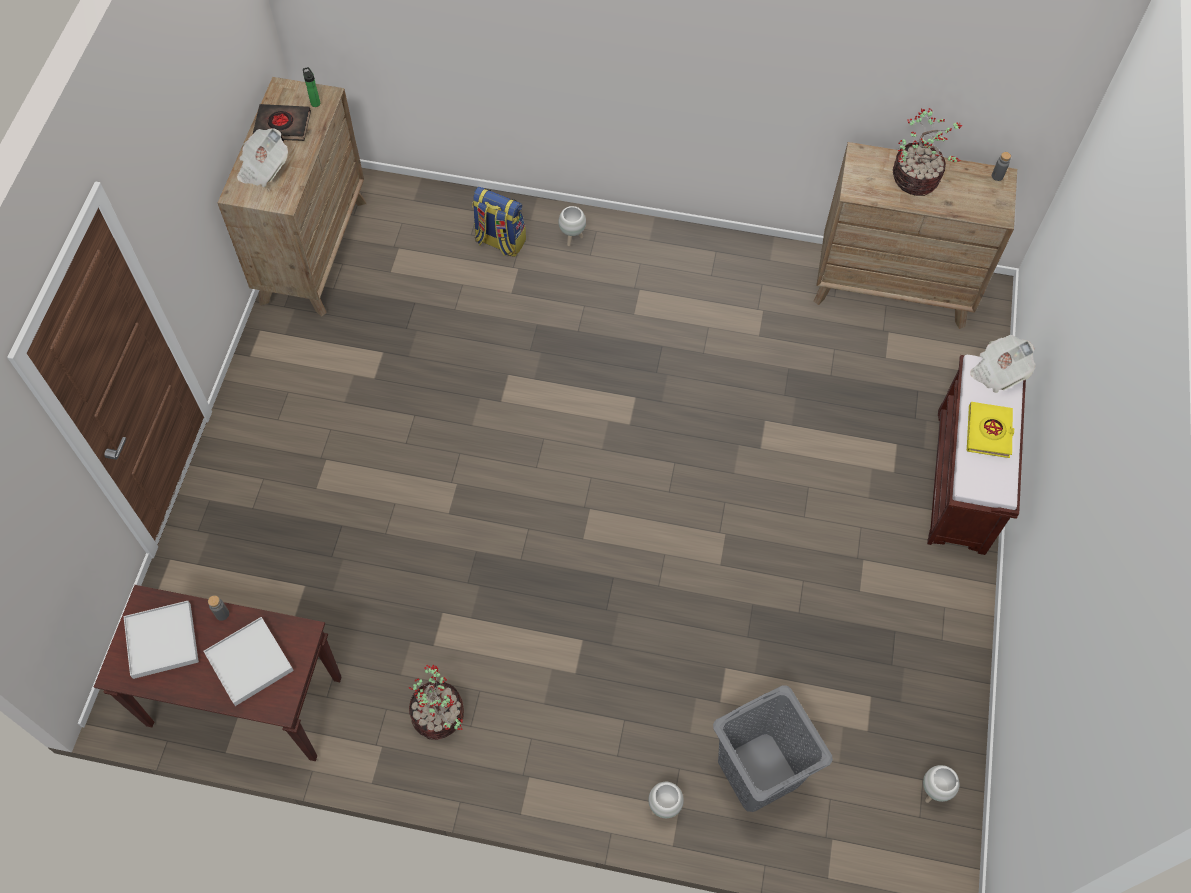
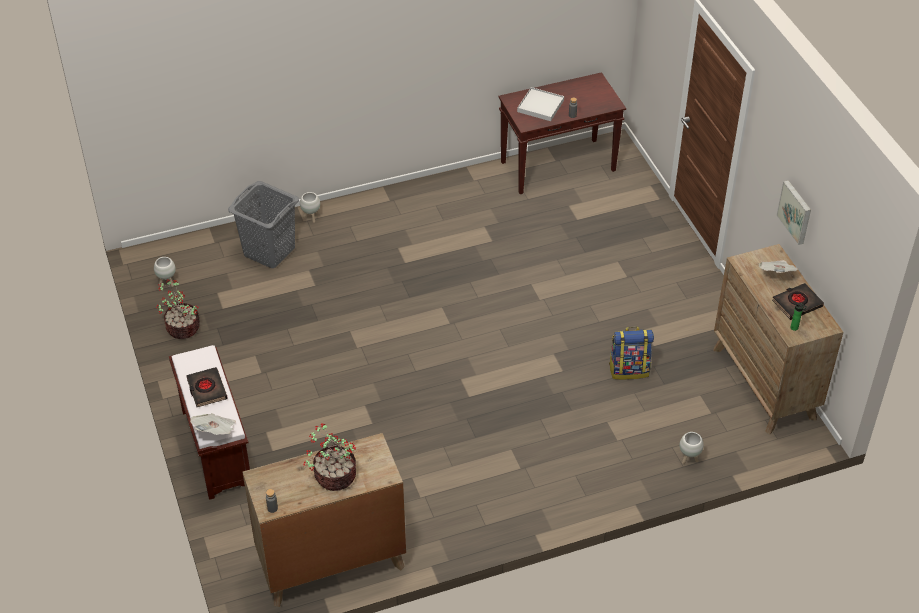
camera: 150 degrees right, 15 degrees down
(162, 640) = (589, 96): white tray -> none
(201, 139) = (795, 211): none -> picture
(439, 716) = (455, 202): potted plant -> potted plant (182, 327)
(499, 241) = (647, 452): backpack -> backpack (629, 370)
(572, 238) = (598, 481): white planter -> white planter (689, 459)
(989, 432) = (206, 389): yellow book -> black book

